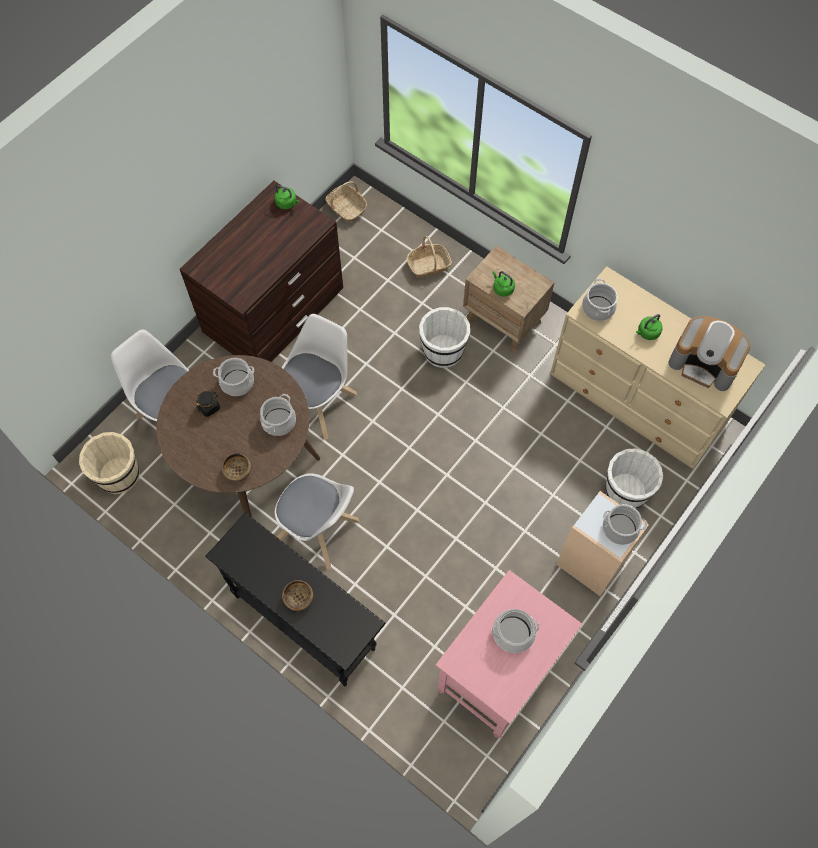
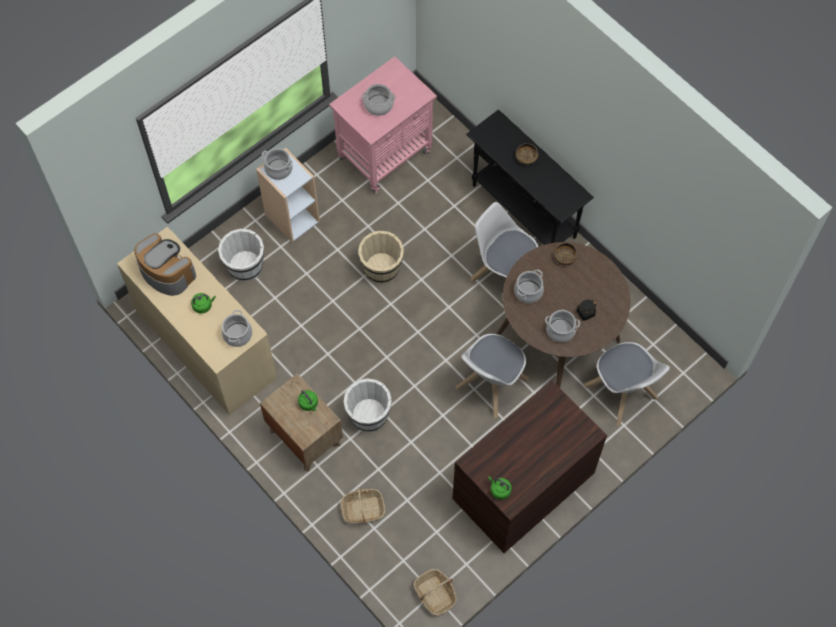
camera: 170 degrees left, 0 degrees up
(118, 475) = (671, 348): beige bucket -> beige bucket (381, 269)

